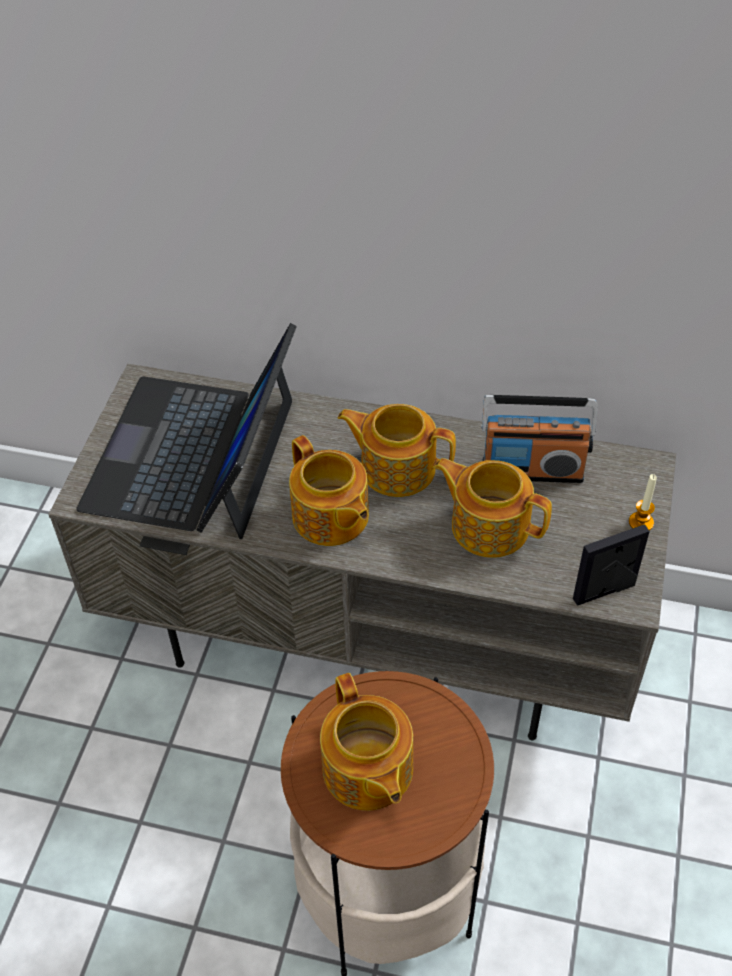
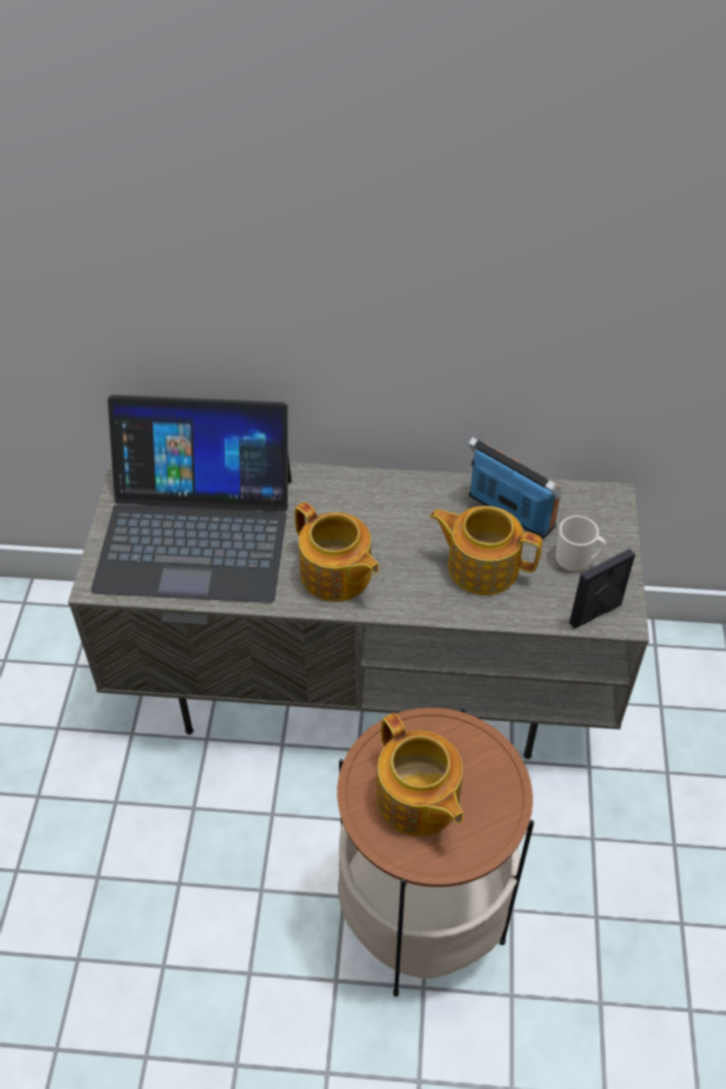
camera: 10 degrees left, 0 degrees up
(193, 455) = (196, 532): laptop -> laptop turned 90 degrees counterclockwise
(396, 467) = (387, 522): teapot -> none
(532, 470) = (510, 511): radio -> radio turned 135 degrees counterclockwise
(595, 531) = (577, 560): none -> mug
(641, 522) = (615, 548): candle -> none

